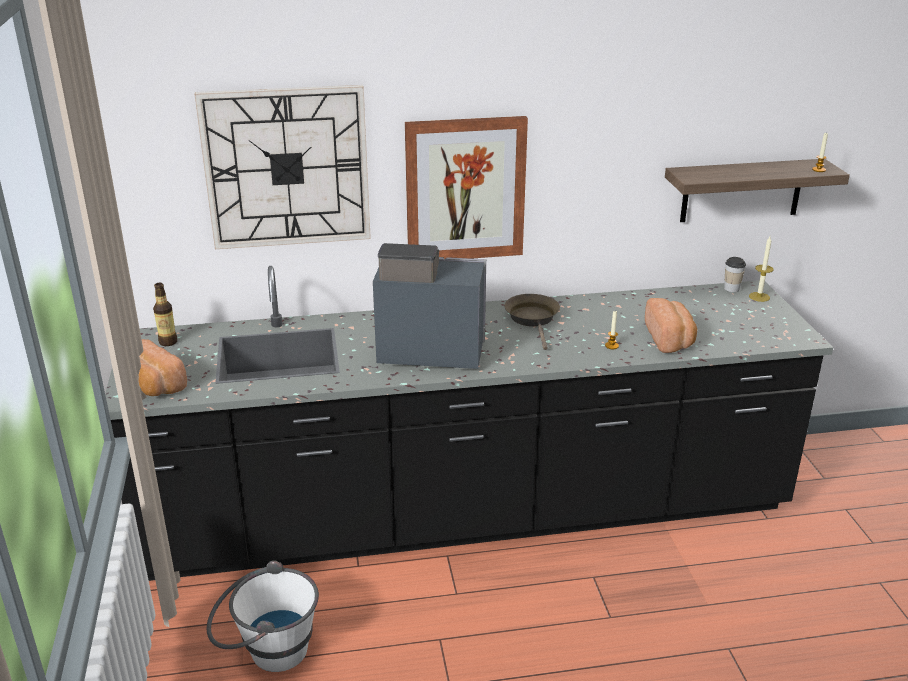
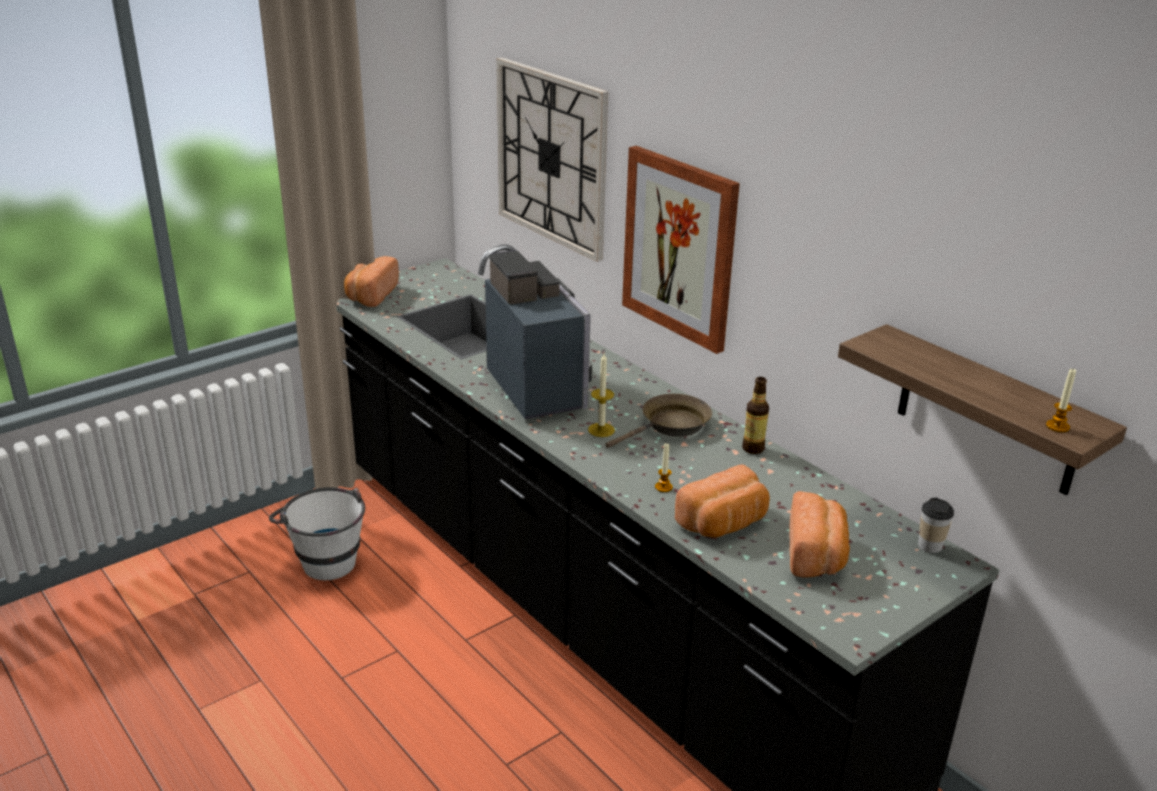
camera: 60 degrees right, 0 degrees up
(168, 342) = (442, 279): bottle -> bottle (753, 448)
(721, 322) = (816, 554): none -> bread
(759, 297) = (935, 573): candle -> candle (601, 430)

